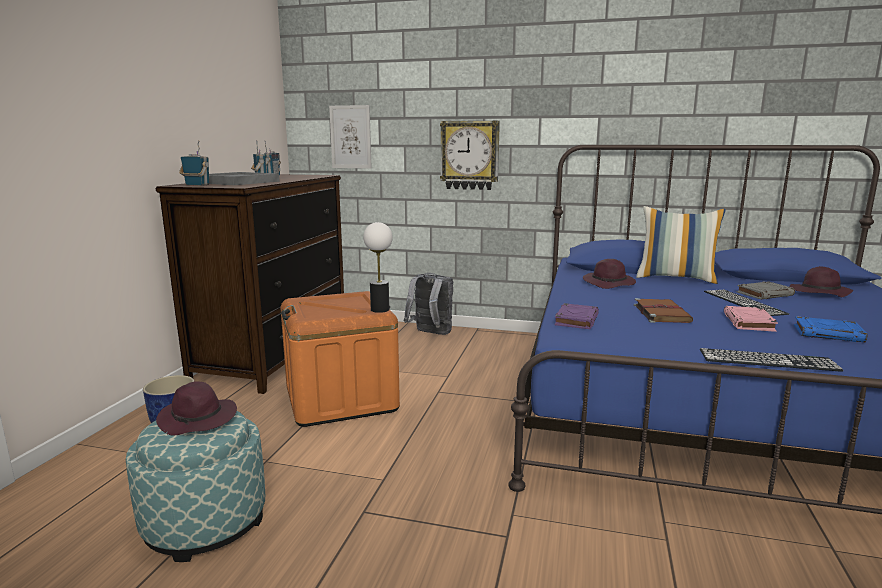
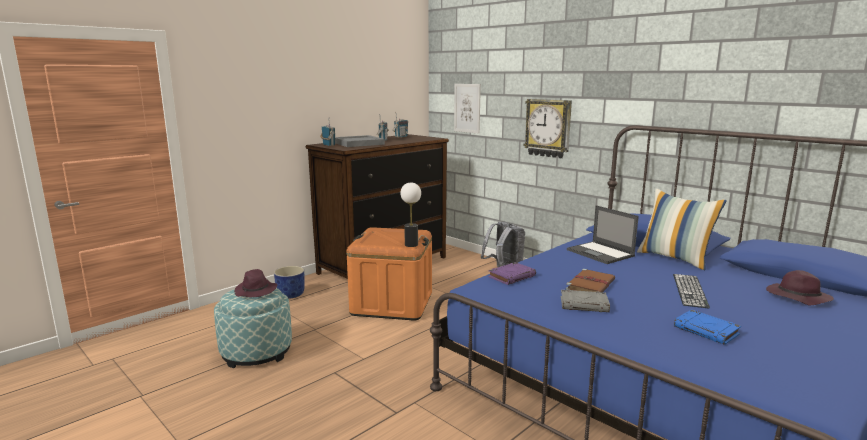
camera: 30 degrees right, 0 degrees up
(609, 283) = (601, 253): purple hat -> laptop
(749, 323) = (652, 307): pink book -> none
(764, 294) = (732, 287): grey book -> grey book (584, 304)
(767, 360) = (597, 335): keyboard -> none

